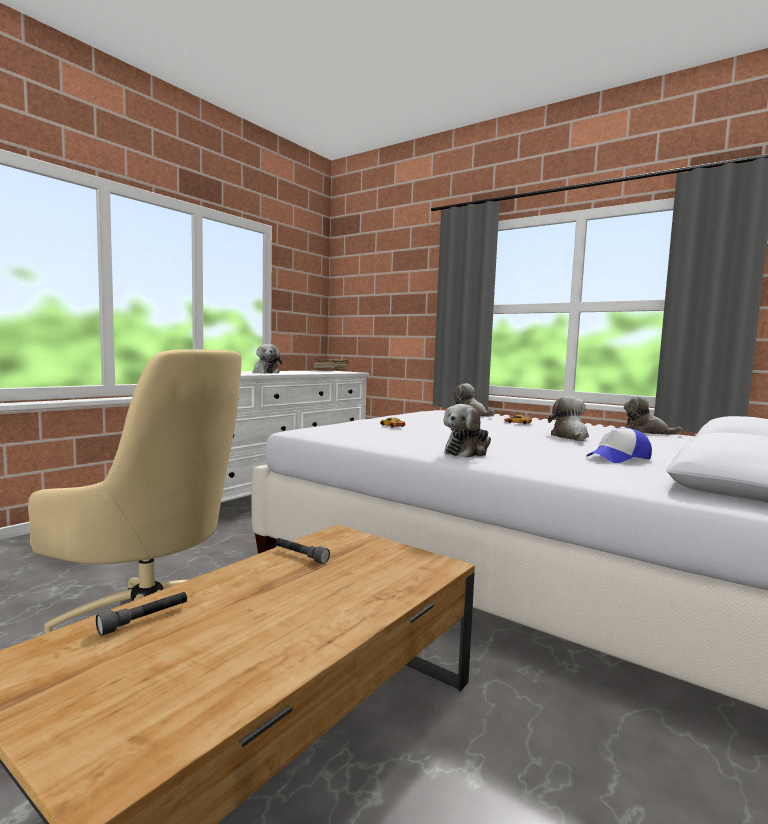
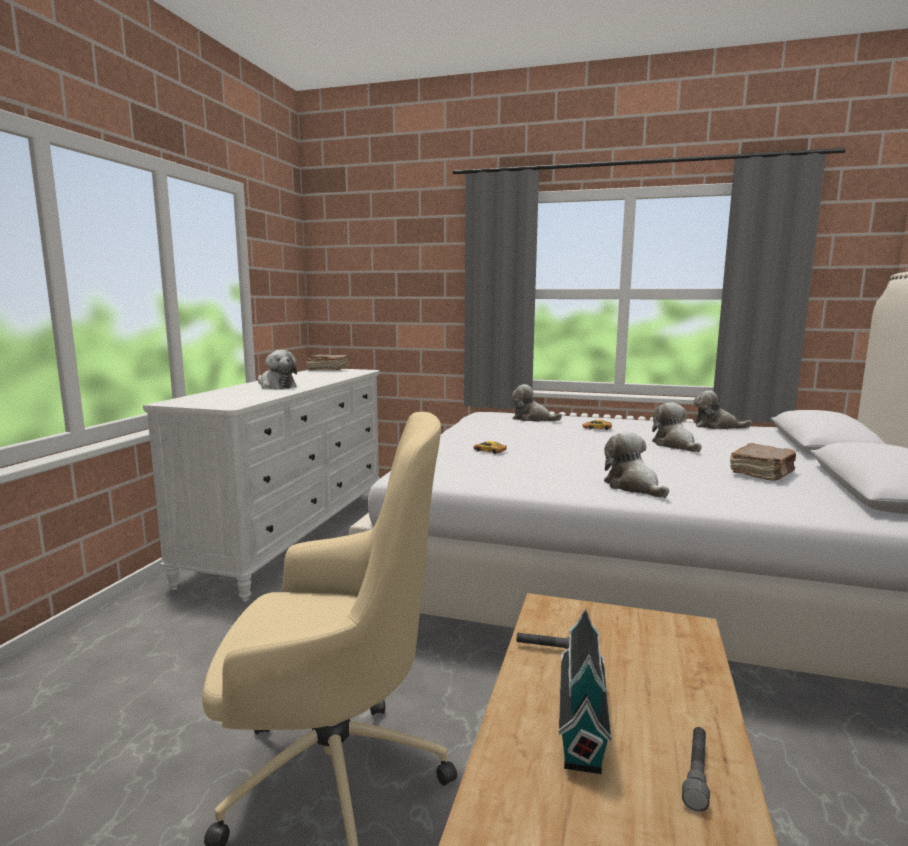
camera: 20 degrees left, 5 degrees up
(144, 620) = (519, 793): grey flashlight -> grey flashlight (696, 774)
(254, 596) = (581, 721): none -> toy house
(467, 452) = (633, 487): plush toy -> plush toy turned 135 degrees clockwise
(618, 458) = (762, 473): cap -> brown book

